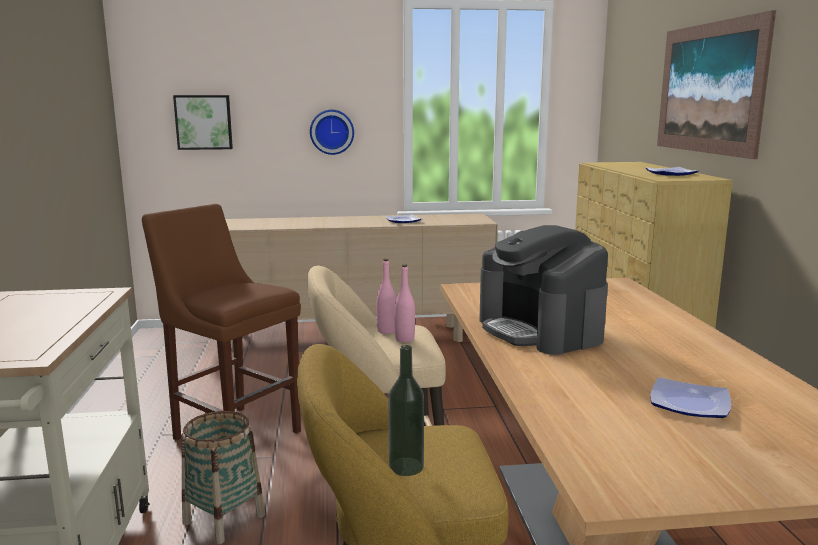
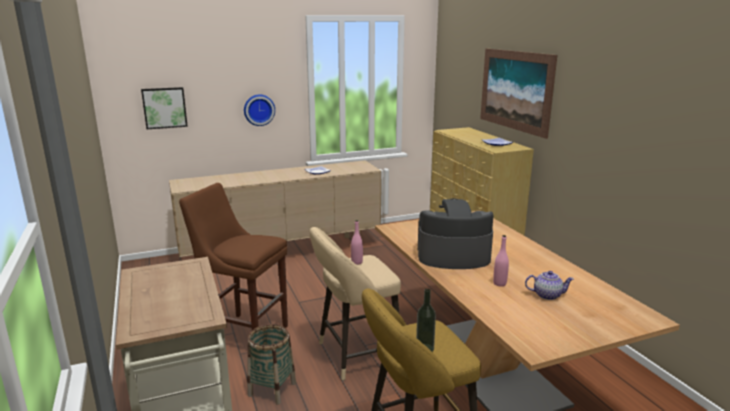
camera: 15 degrees left, 5 degrees up
(404, 339) = (371, 267): pink bottle -> pink bottle (499, 283)
(540, 330) = (452, 256): coffee machine -> coffee machine turned 135 degrees clockwise
(688, 403) = (547, 295): plate -> teapot

